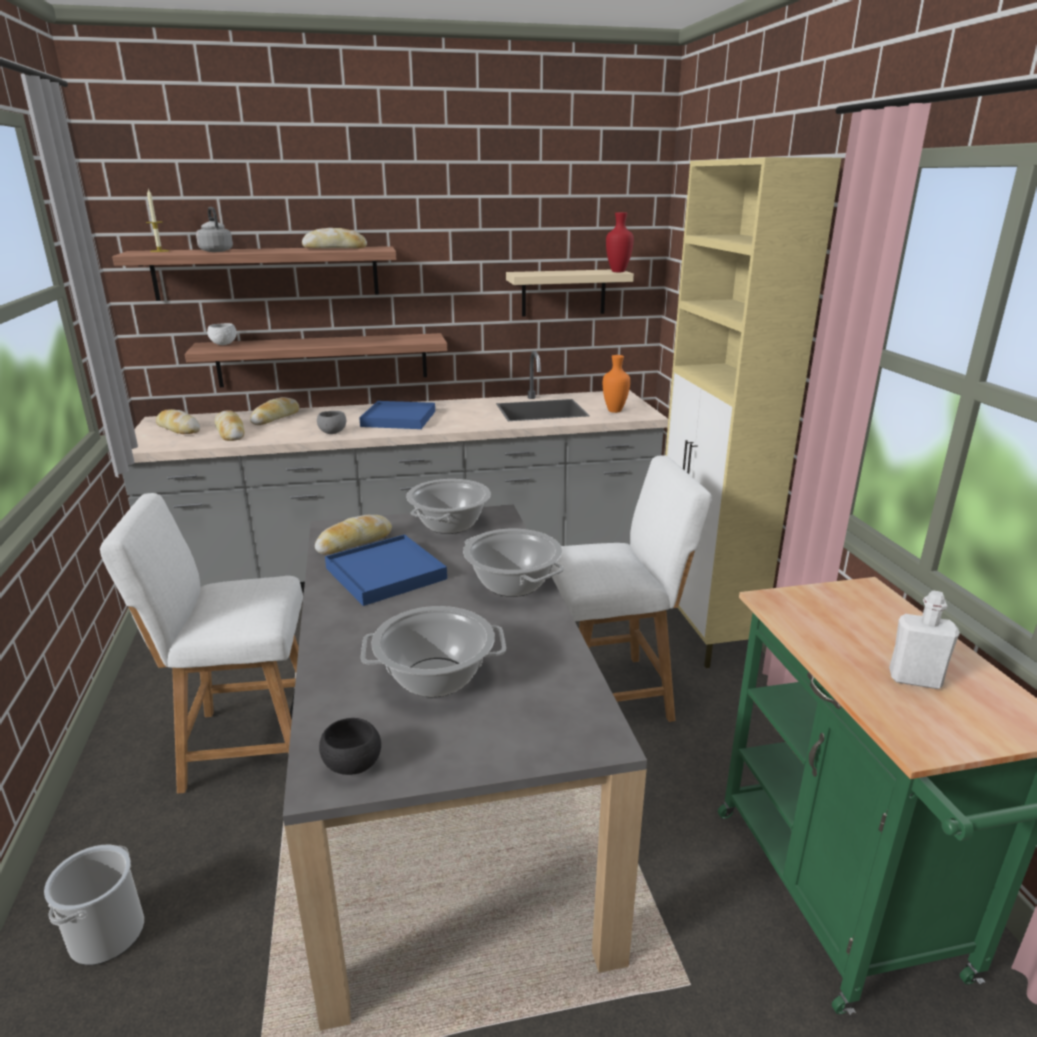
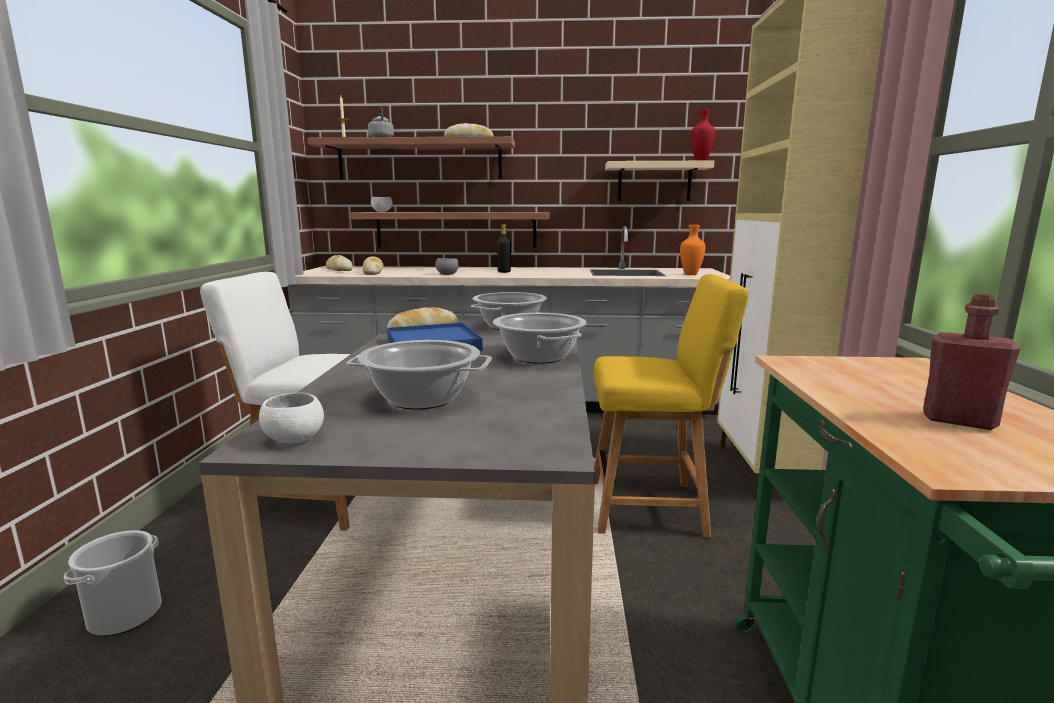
camera: 15 degrees right, 10 degrees down
(275, 417) = (412, 268): bread -> none
(353, 765) = (294, 439): black bowl -> white bowl
(398, 419) = (504, 272): blue tray -> black bottle
(613, 693) = (653, 507): white chair -> yellow chair
(914, 679) = (958, 420): white bottle -> red bottle

